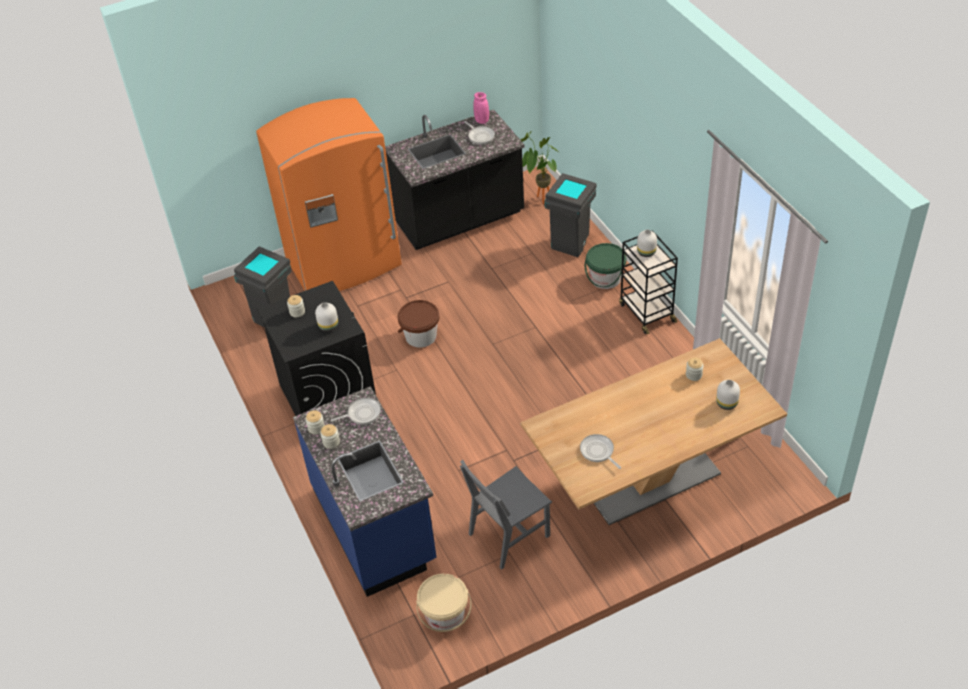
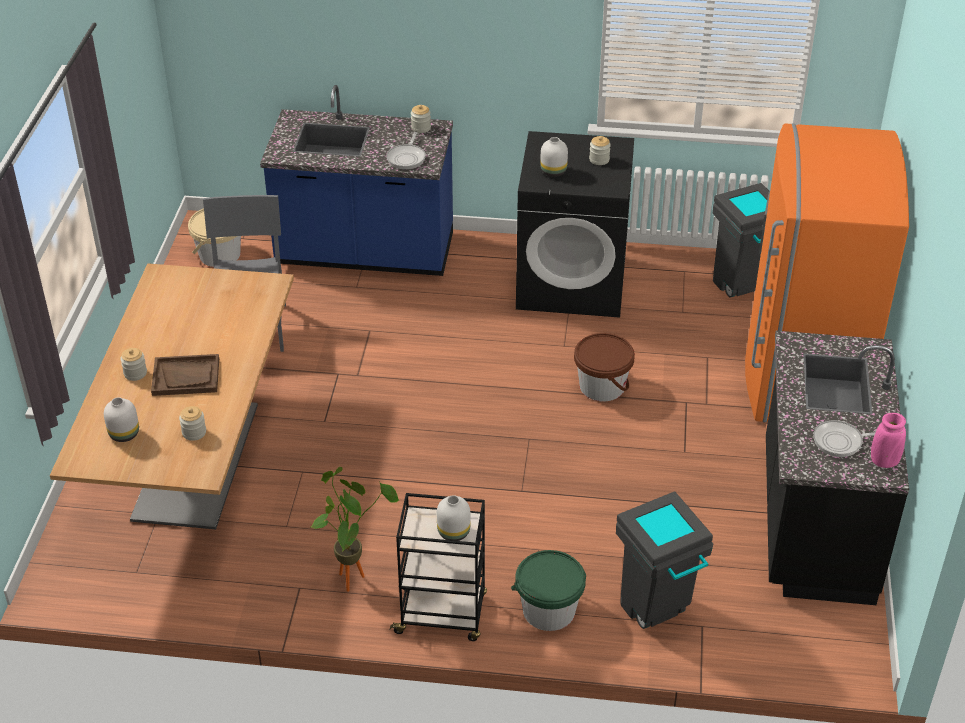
camera: 120 degrees right, 5 degrees down
(331, 442) = (392, 130): jar -> jar (135, 373)
(540, 199) = (796, 635): potted plant -> potted plant (353, 575)
(598, 452) = (189, 306): frying pan -> none
(657, 409) = (186, 376): none -> brown tray

